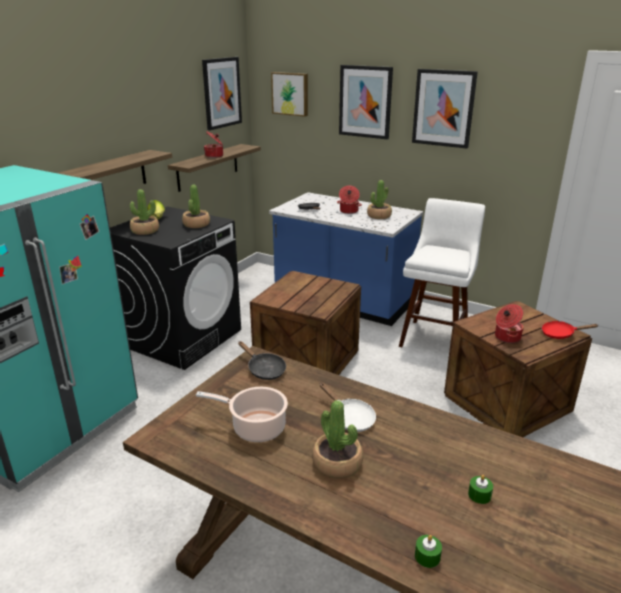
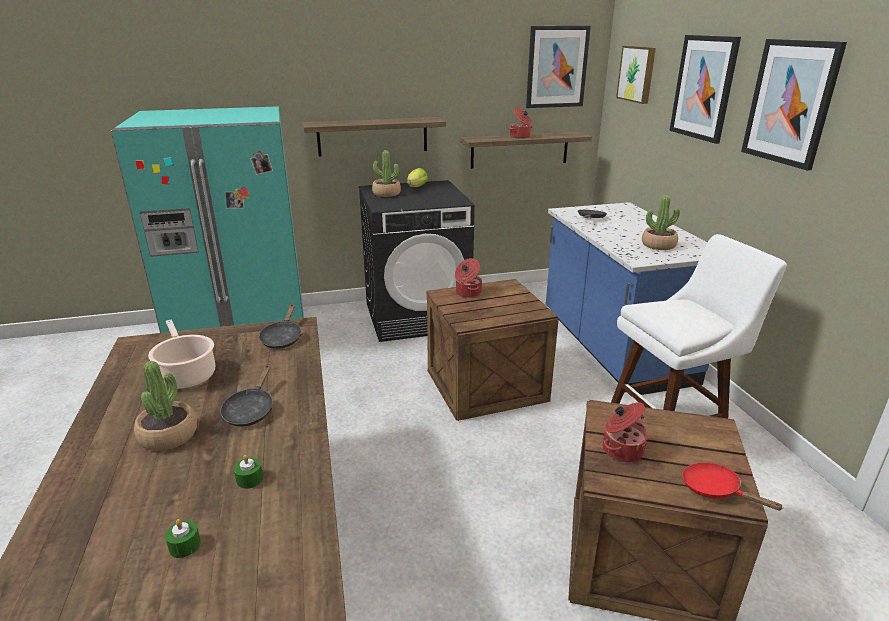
camera: 45 degrees right, 0 degrees up
(196, 224) = (434, 199): potted plant -> none
(348, 211) = (632, 231): cooking pot -> cooking pot (467, 293)
(350, 418) = (250, 410): white frying pan -> black frying pan
(427, 556) = (53, 550): green candle -> green candle (249, 479)

